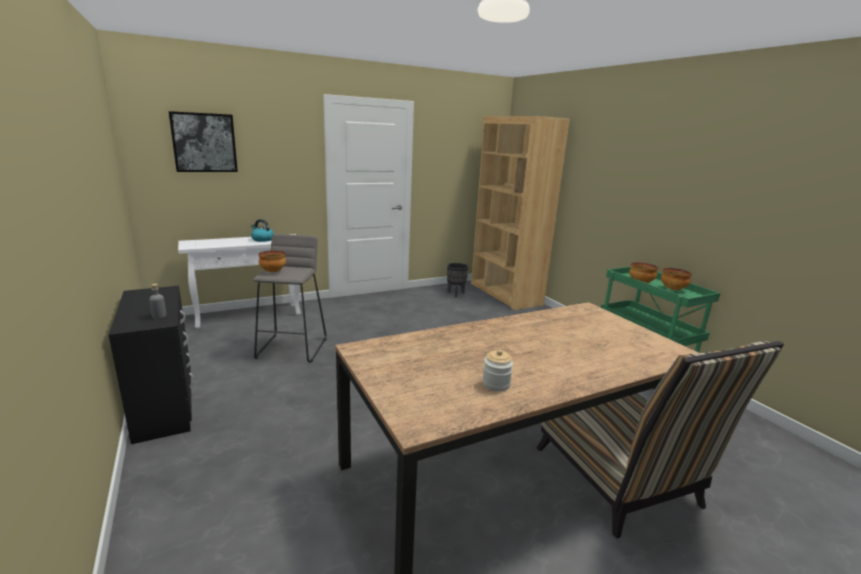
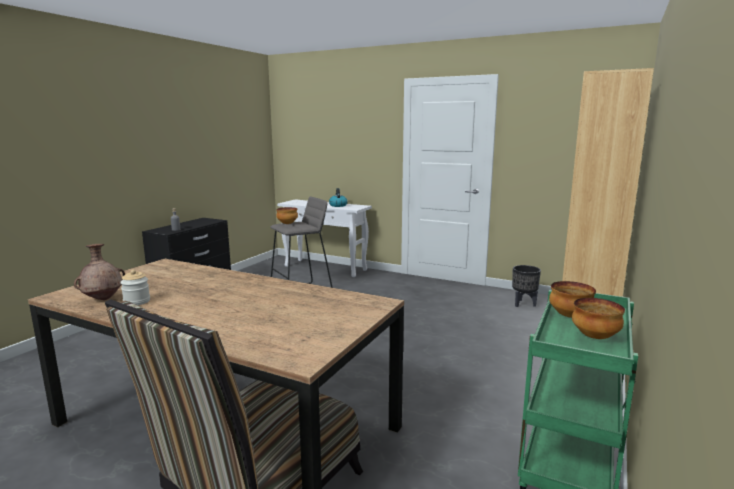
camera: 55 degrees right, 5 degrees down
(204, 142) = (316, 126): picture -> none
(465, 399) = (103, 299): none -> brown vase

